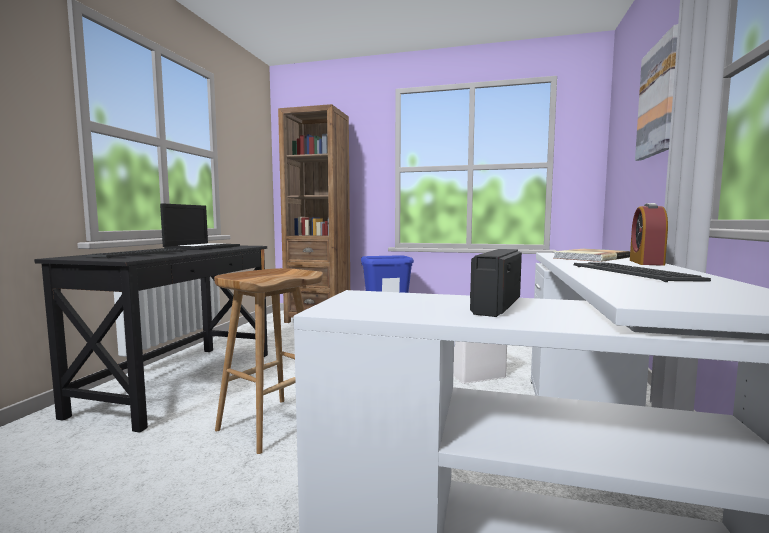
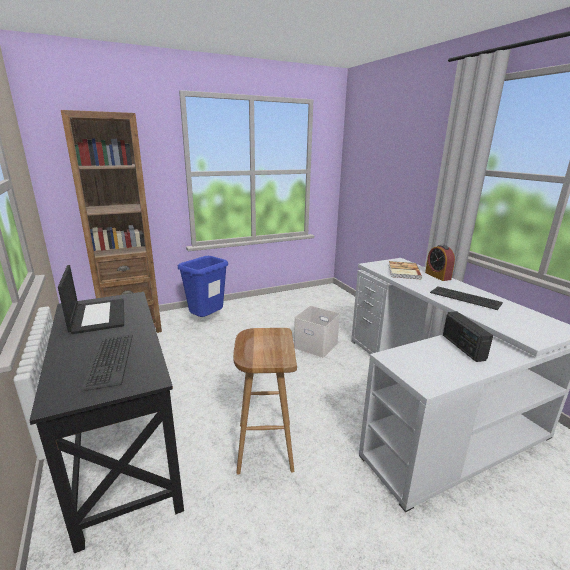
camera: 40 degrees left, 15 degrees up
(659, 99) = (409, 155): picture -> none

